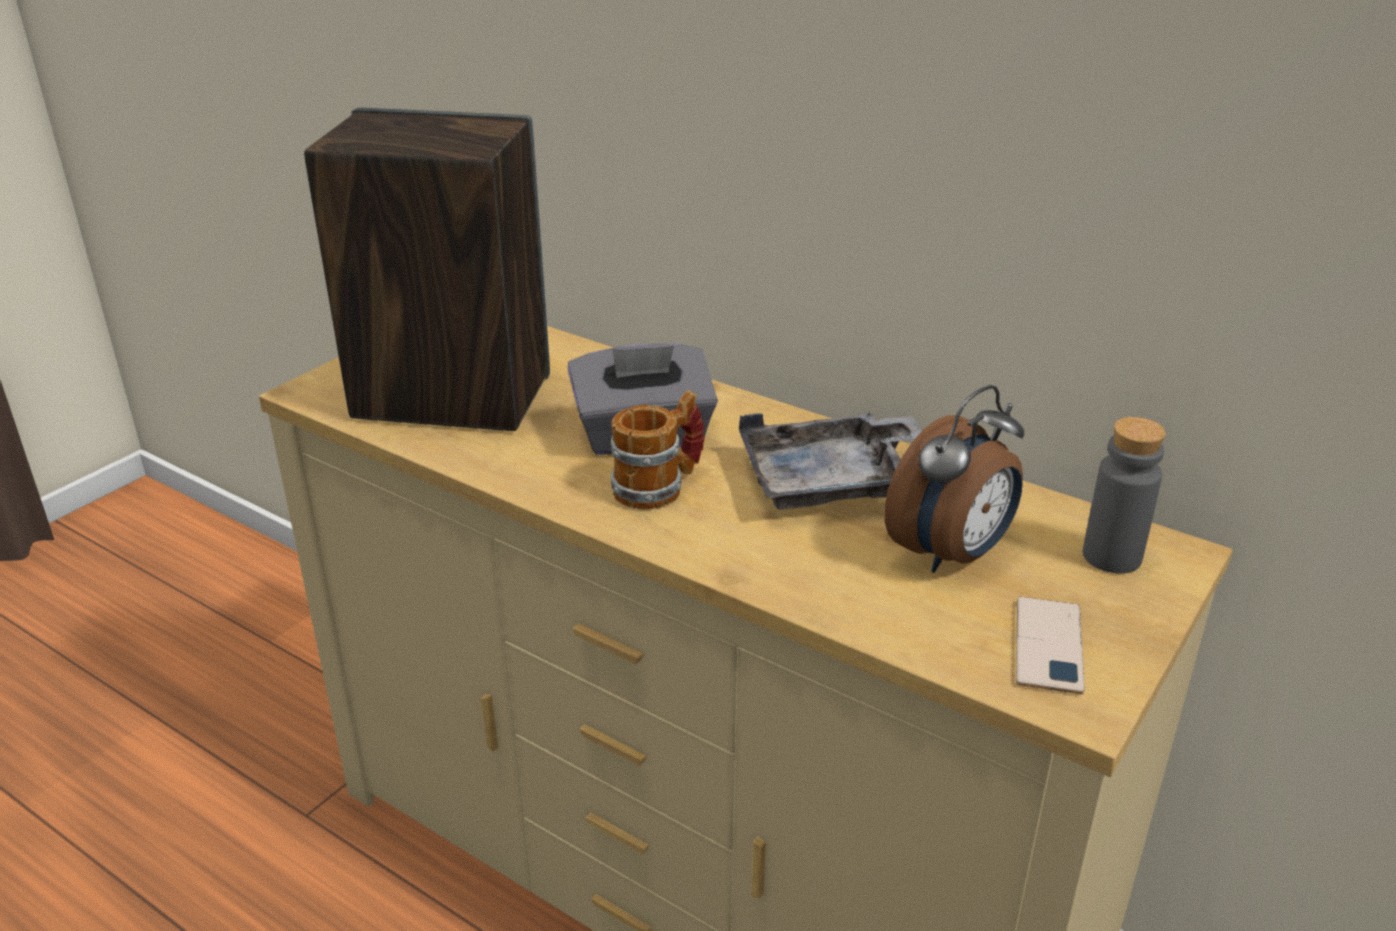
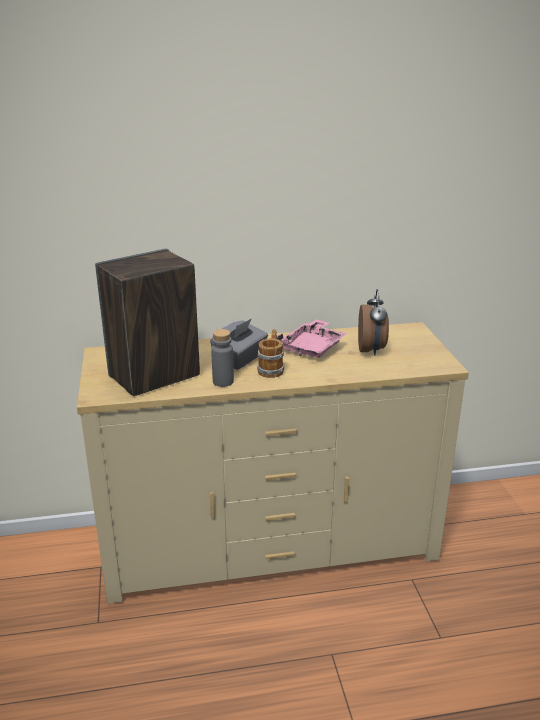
camera: 45 degrees left, 5 degrees down
(829, 482) = (313, 347): grey tray -> pink tray
(1048, 645) = (423, 358): phone -> none
(1111, 556) = (403, 334): grey bottle -> grey bottle (223, 381)

